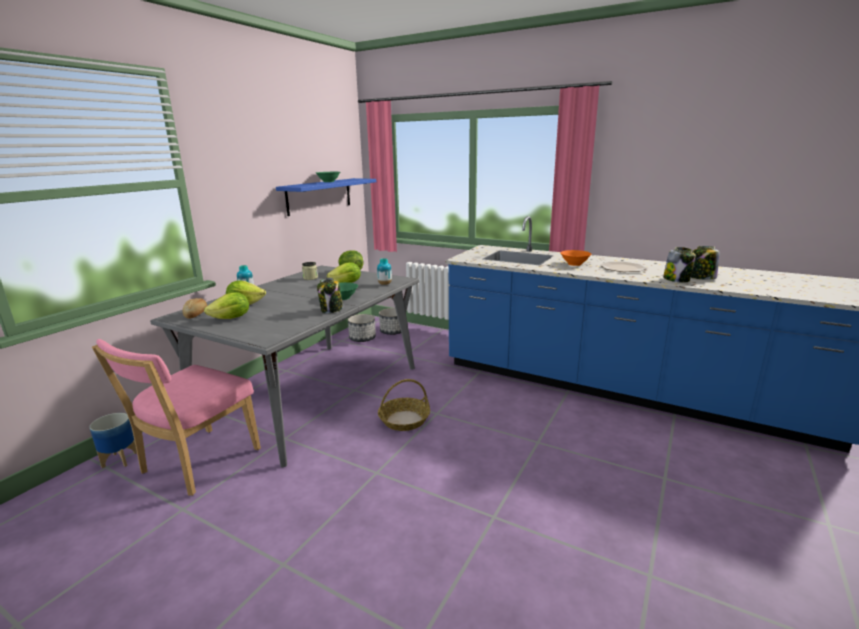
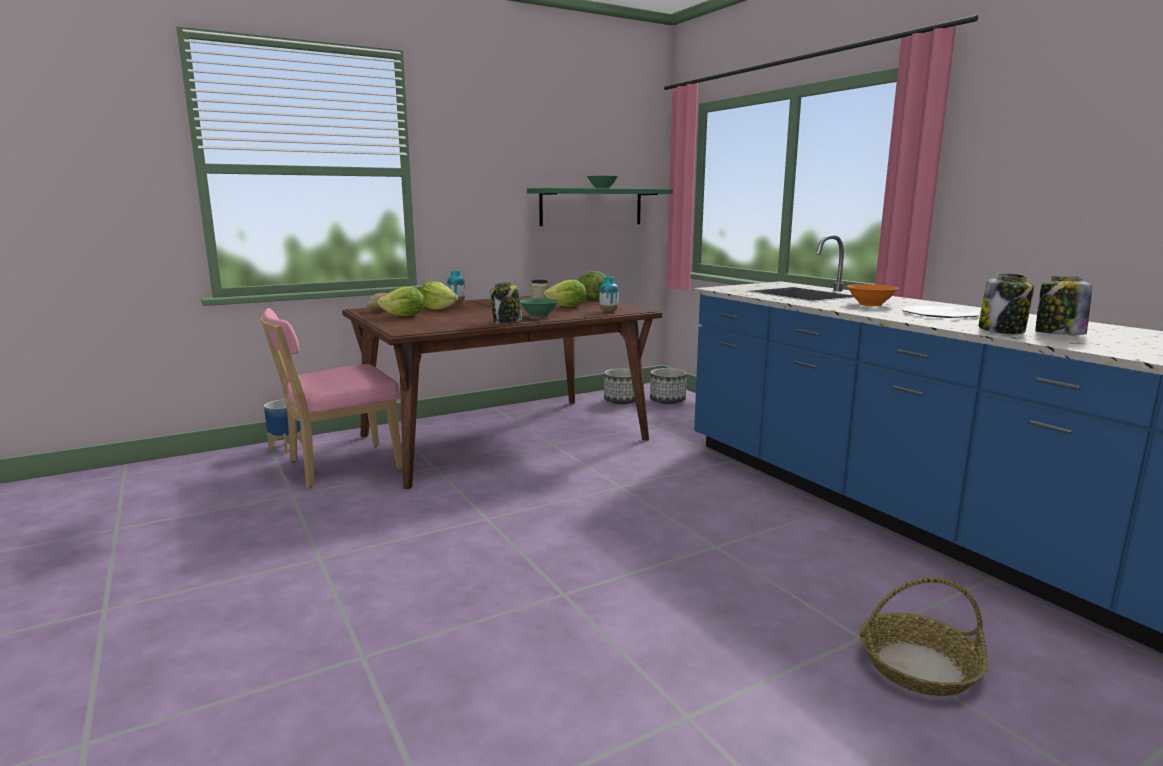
camera: 30 degrees right, 5 degrees down
(311, 394) = (503, 438): grey dining table -> brown dining table
(319, 196) = (591, 207): blue shelf -> green shelf
(404, 420) = (574, 483): basket -> basket (919, 666)

